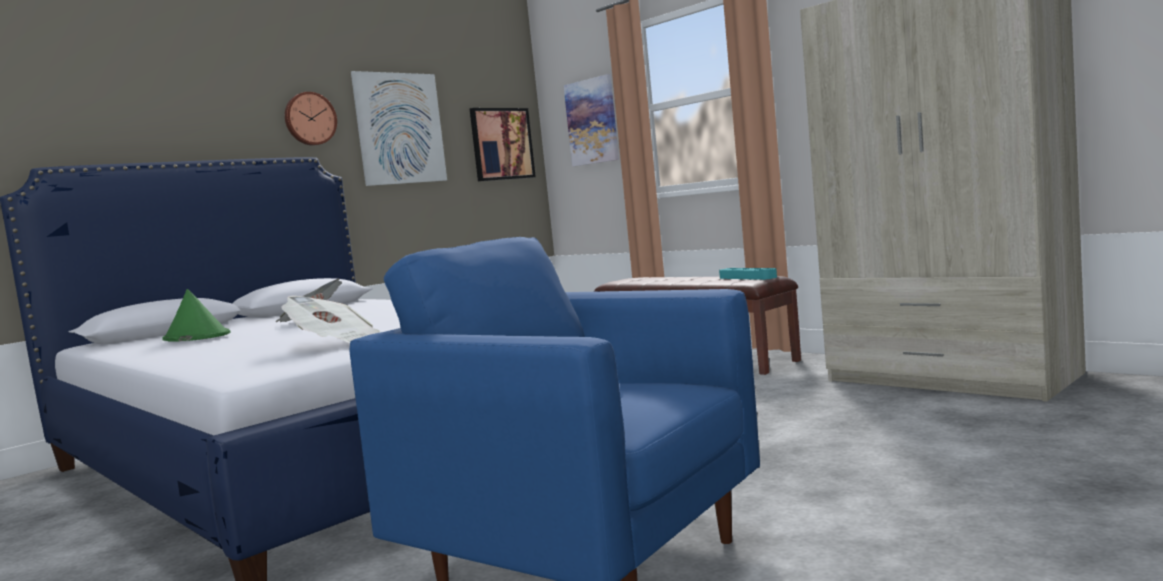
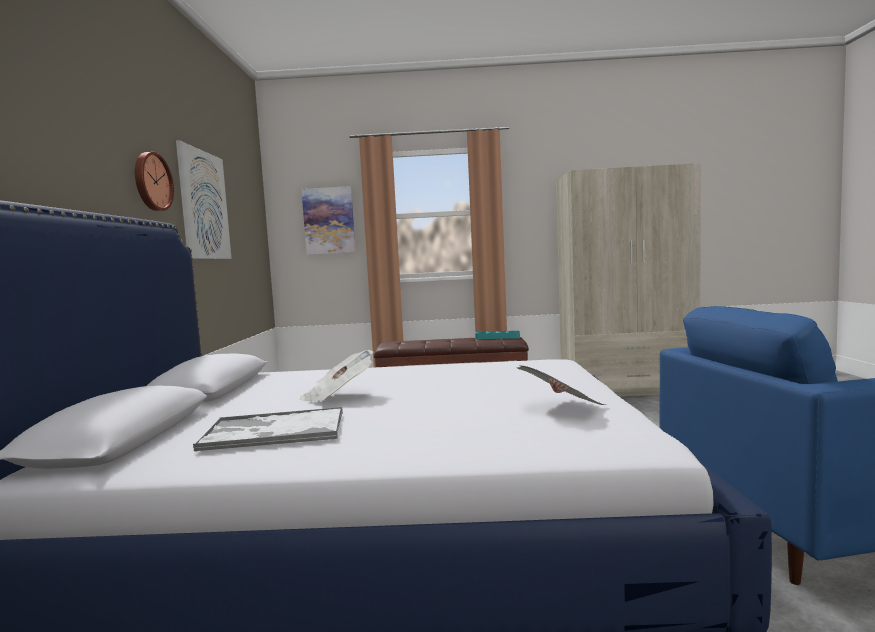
camera: 45 degrees left, 0 degrees up
(196, 337) = (273, 431): green hat -> tray
(501, 144) = (252, 230): picture -> none

